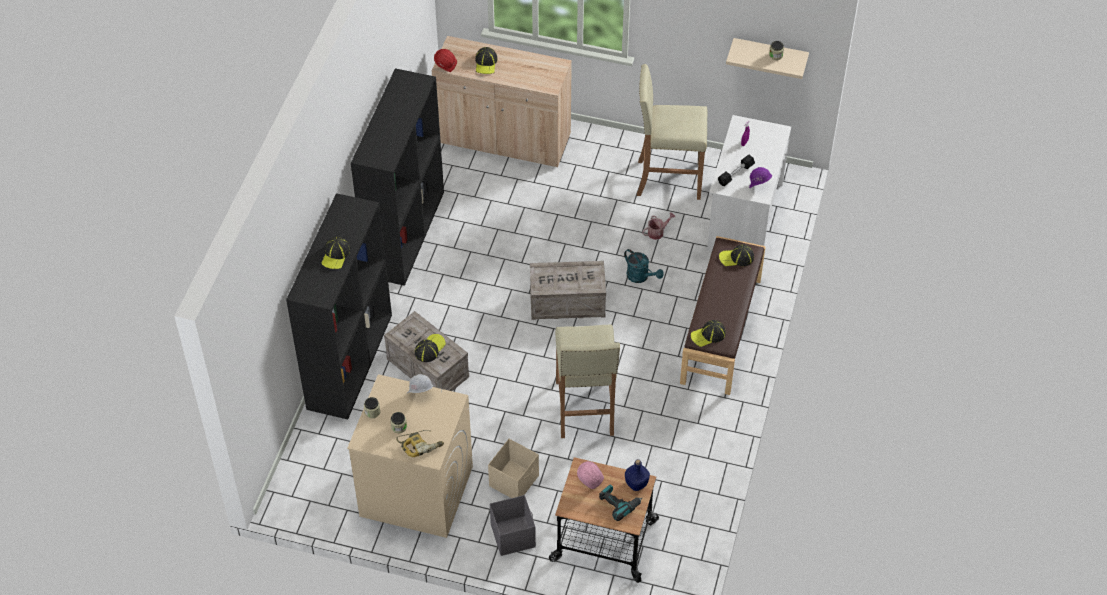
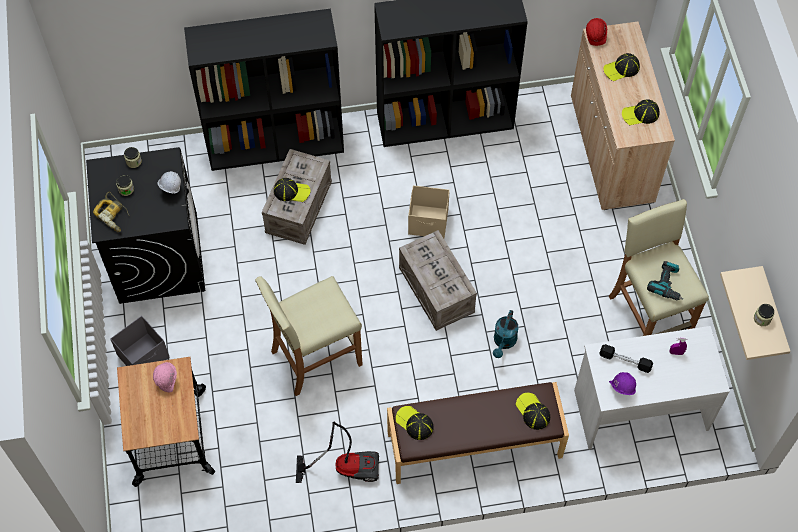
camera: 65 degrees right, 10 degrees up
(336, 255) = (254, 41): cap -> cap (640, 114)
(415, 491) = (158, 257): beige washing machine -> black washing machine
(514, 480) = (205, 332): beige storage box -> beige storage box (429, 222)
(619, 503) = (152, 418): power drill -> power drill (667, 284)
(636, 483) = (182, 424): blue bottle -> none
(657, 232) = (571, 334): watering can -> none
(696, 423) = (345, 466): none -> vacuum cleaner

